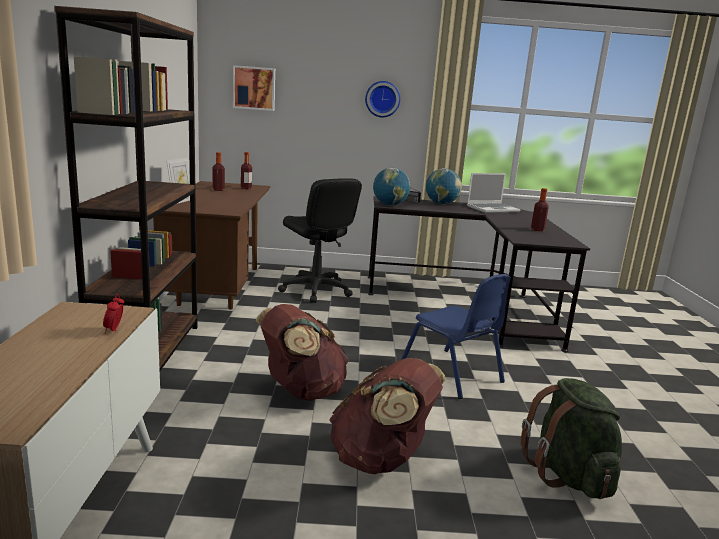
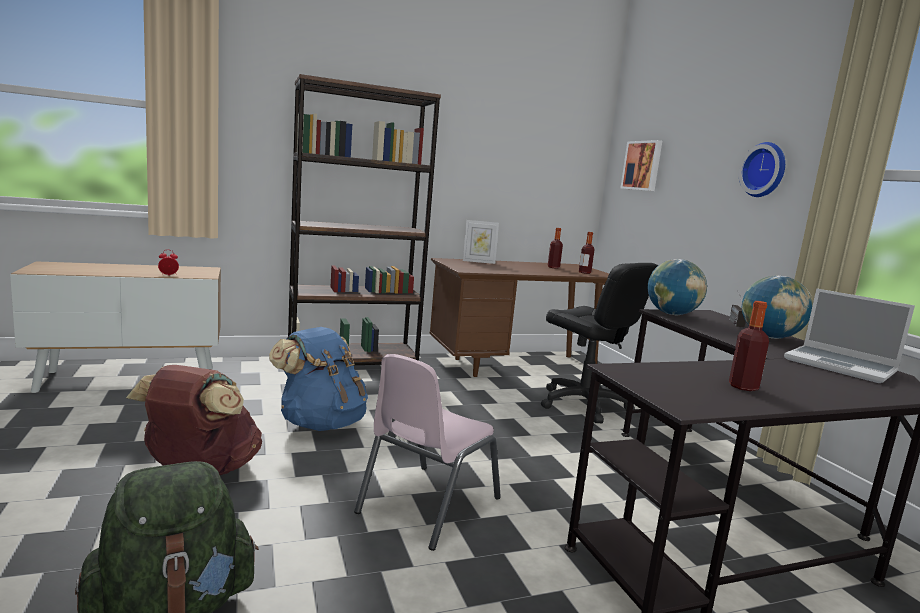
camera: 70 degrees right, 5 degrees down
(301, 391) = (321, 423): brown backpack -> blue backpack
(315, 290) = (583, 404): black office chair -> black office chair turned 75 degrees counterclockwise
(451, 373) = (427, 505): blue chair -> pink chair

